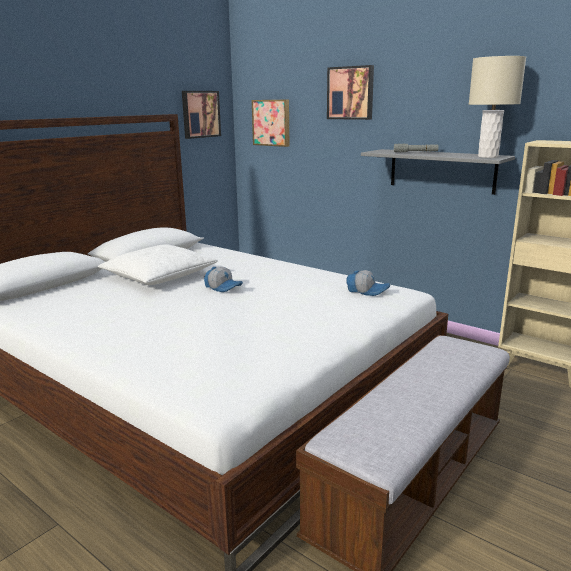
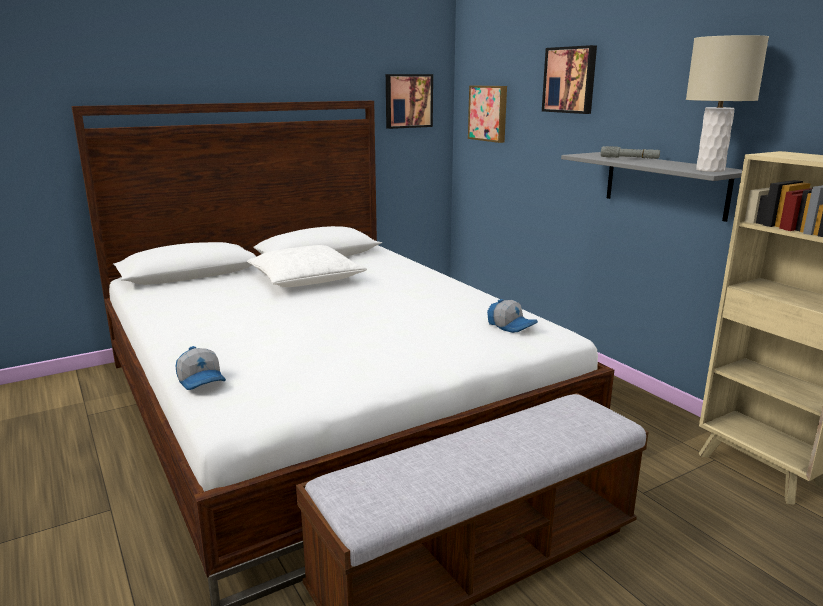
camera: 20 degrees right, 0 degrees up
(223, 287) = (356, 299): cap -> cap (202, 380)

